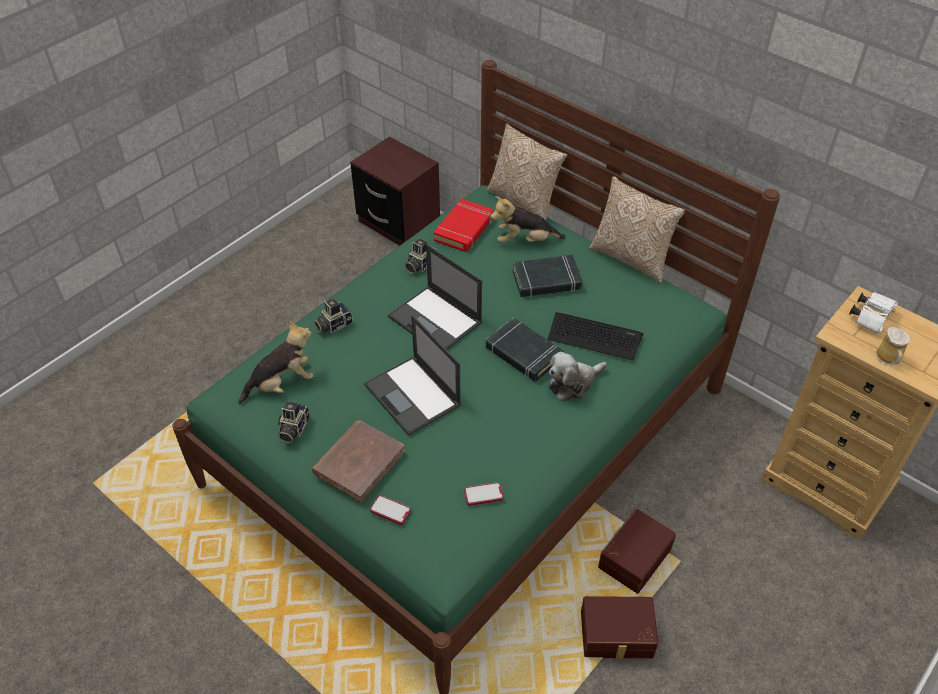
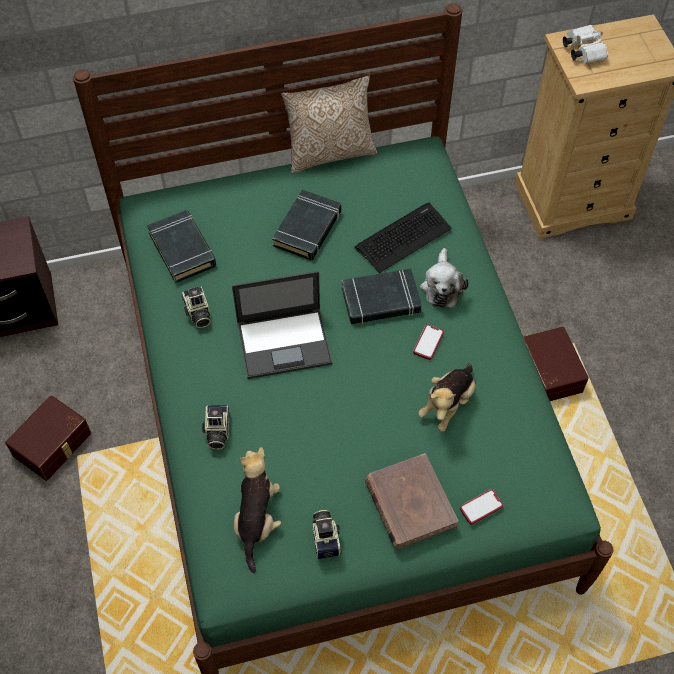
camera: 55 degrees left, 10 degrees up
(293, 428) = (326, 538): camera -> camera turned 150 degrees counterclockwise
(413, 396) = (364, 414): laptop -> none
(464, 229) = (182, 249): red book -> black book
(483, 495) = (514, 425): phone -> phone (428, 343)
(524, 202) = (184, 181): pillow -> none
(525, 240) = (239, 213): plush toy -> plush toy (448, 404)
(617, 636) = (609, 431): brown storage box -> brown storage box (53, 445)
(889, 358) = (629, 70): mug -> none

